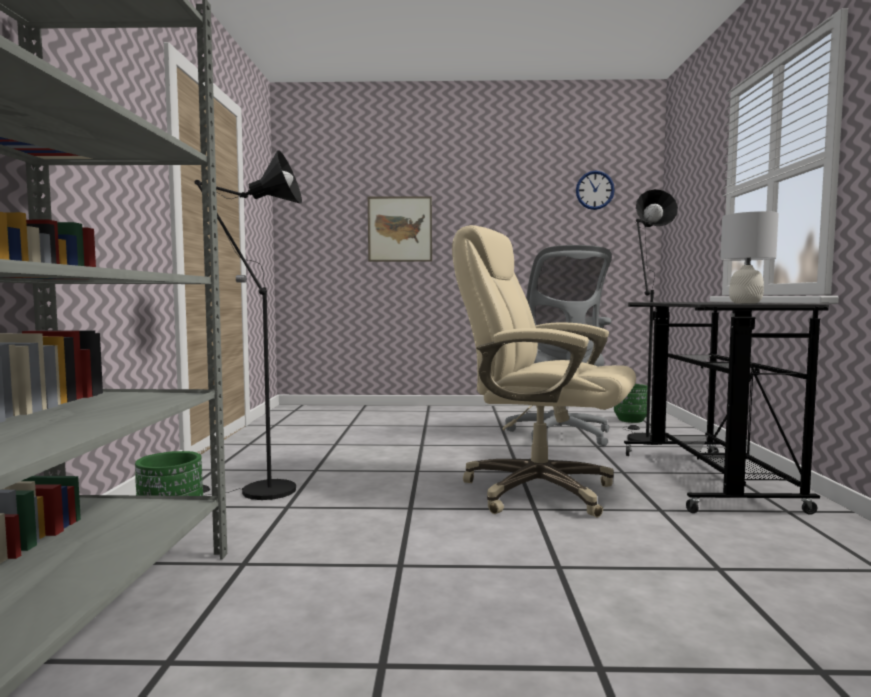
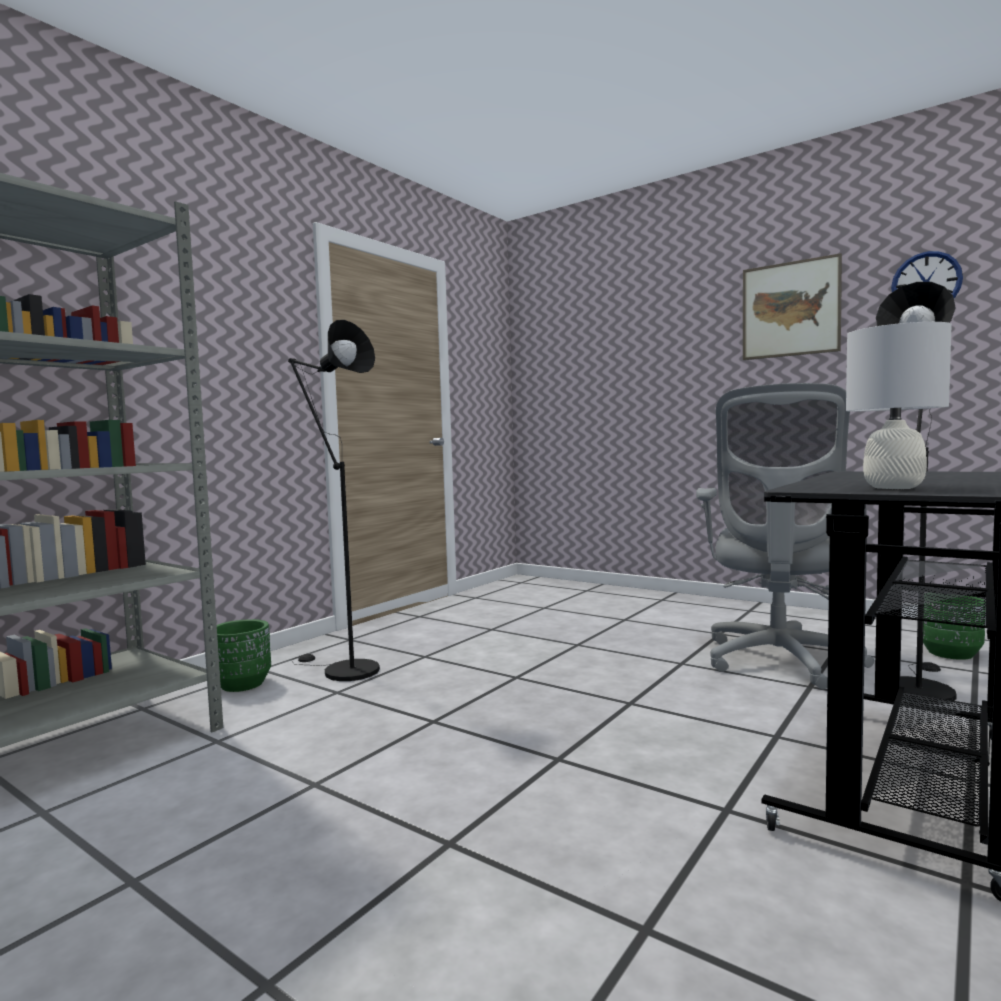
camera: 35 degrees right, 0 degrees up
(400, 229) = (640, 370): picture -> picture (790, 309)
(542, 492) = (608, 738): beige office chair -> none

